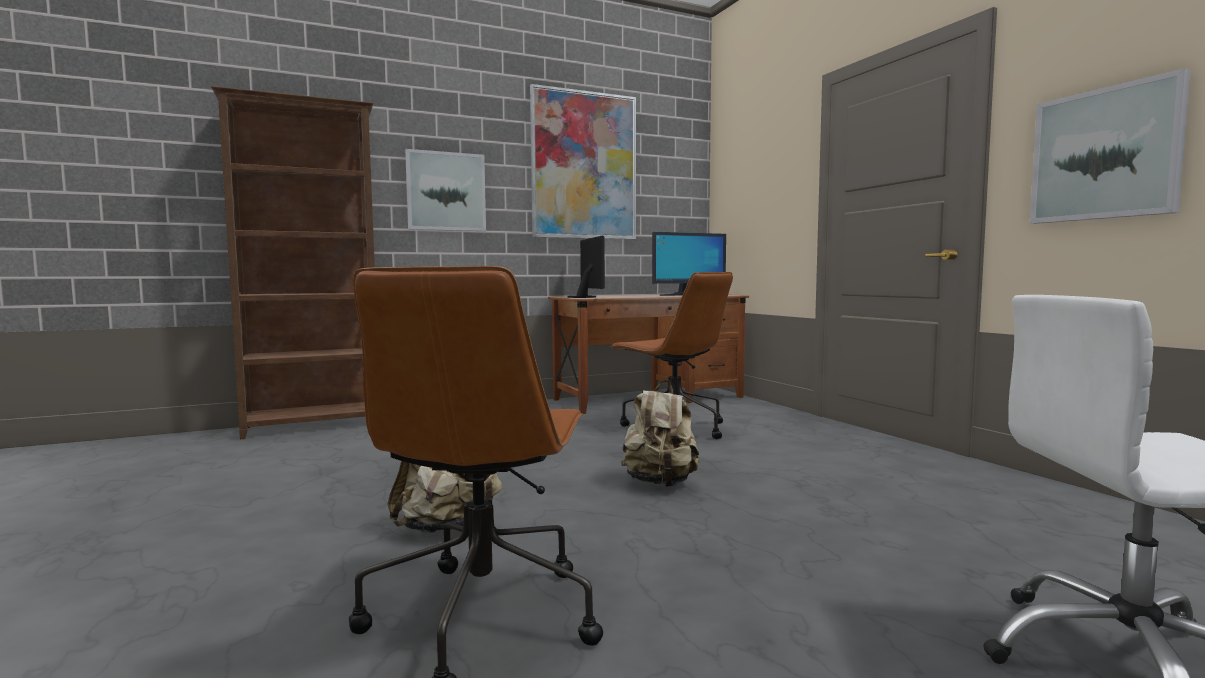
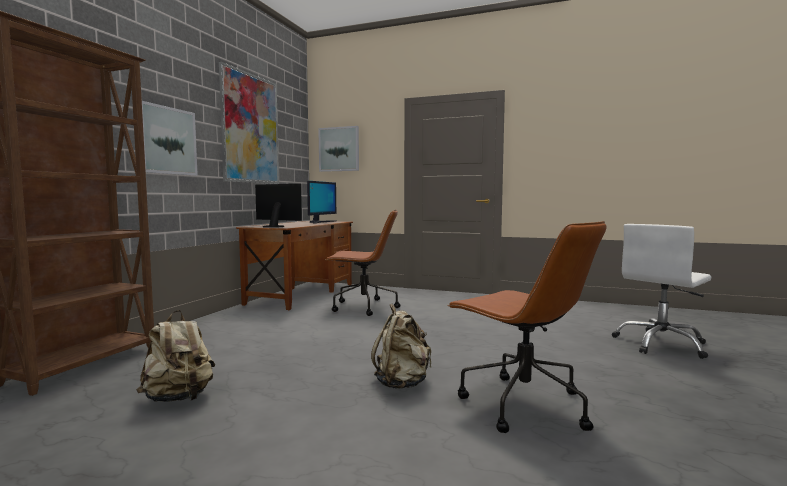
camera: 45 degrees left, 0 degrees up
(660, 483) = (432, 333): beige backpack -> beige backpack (179, 398)
(1105, 154) = (553, 163): picture -> picture (339, 149)

